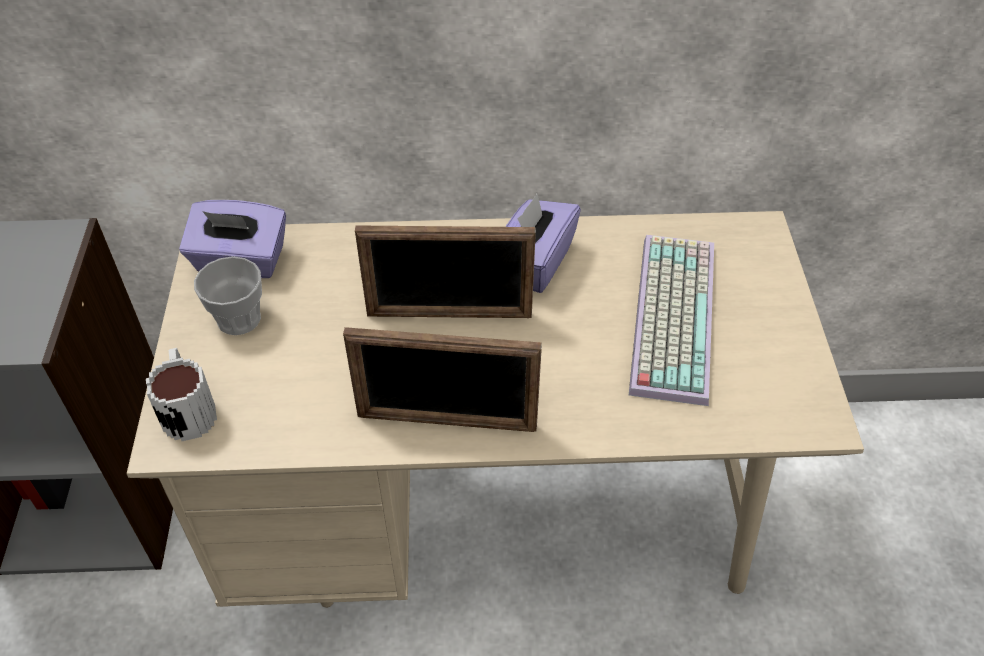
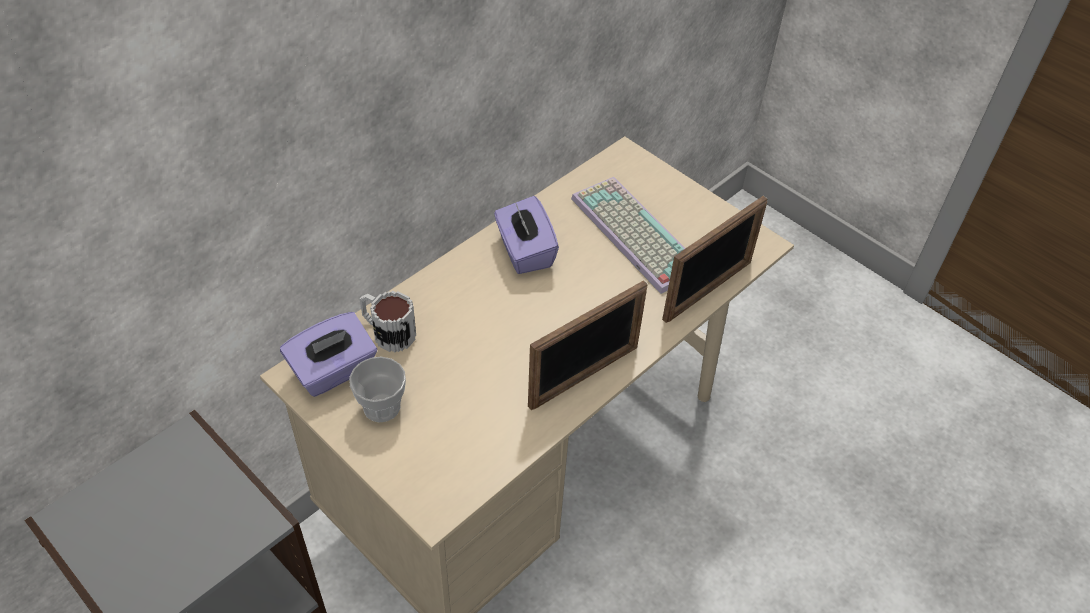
camera: 45 degrees left, 0 degrees up
(188, 408) = (420, 482): mug -> mug (387, 332)
(449, 315) = (512, 315): picture frame -> picture frame (708, 290)

